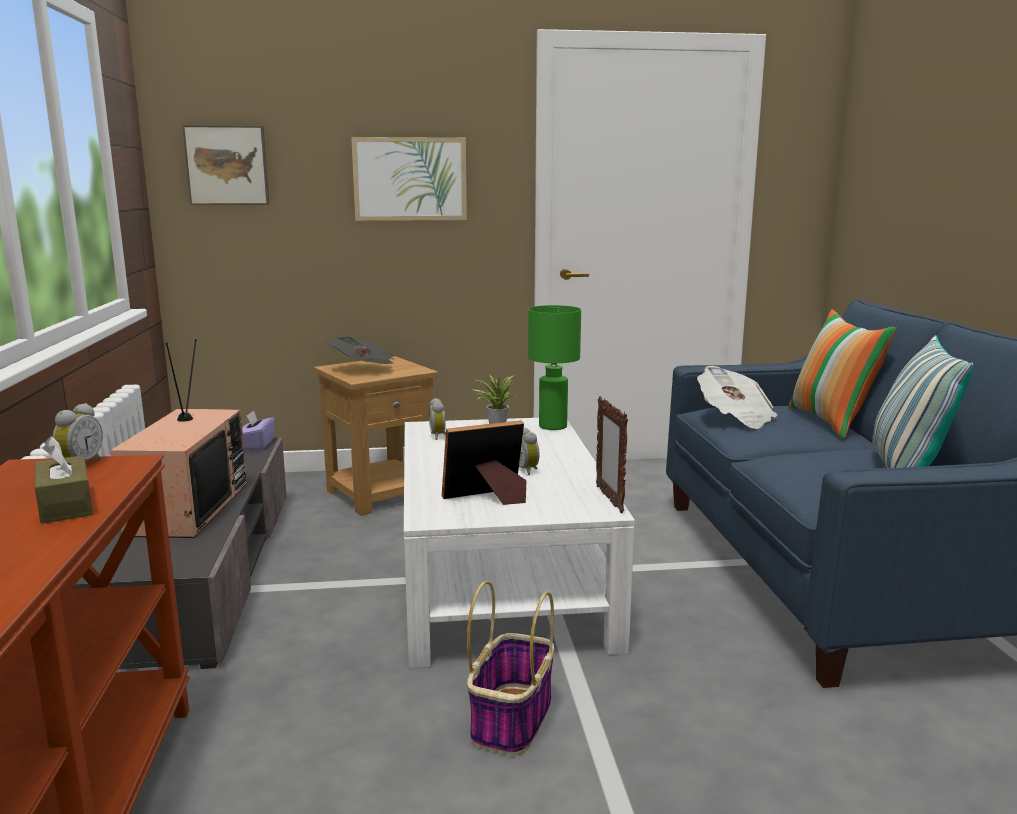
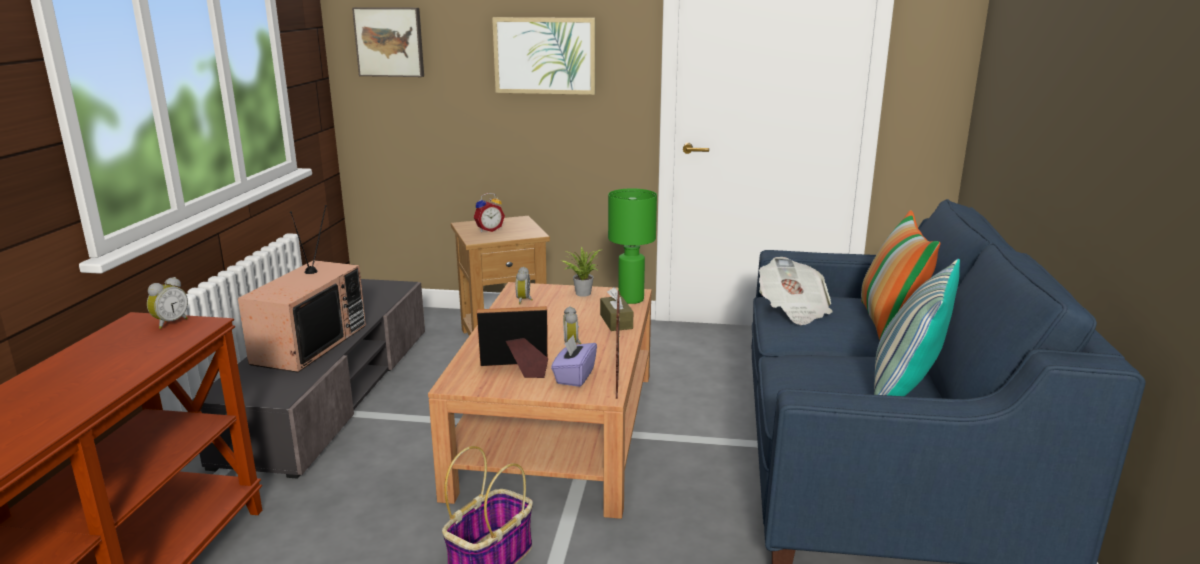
camera: 15 degrees right, 5 degrees up
(65, 505) = (134, 360): brown tissue box -> brown tissue box (616, 321)
(257, 445) = (396, 288): purple tissue box -> purple tissue box (574, 376)
(364, 370) = (488, 230): newspaper -> alarm clock
(501, 577) = (558, 431): white coffee table -> brown coffee table

